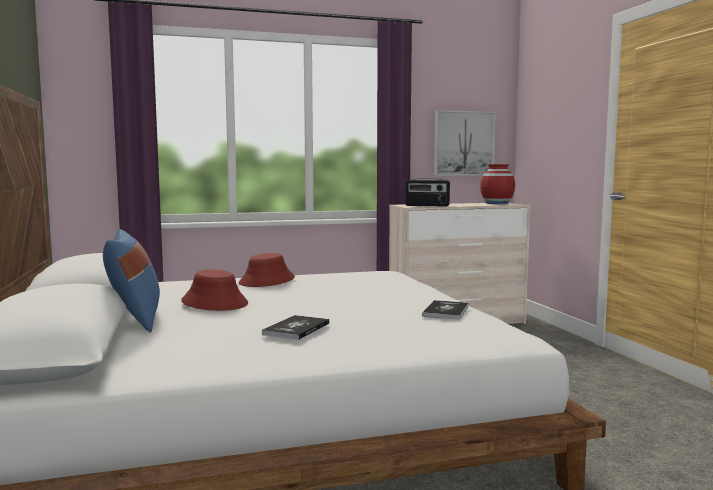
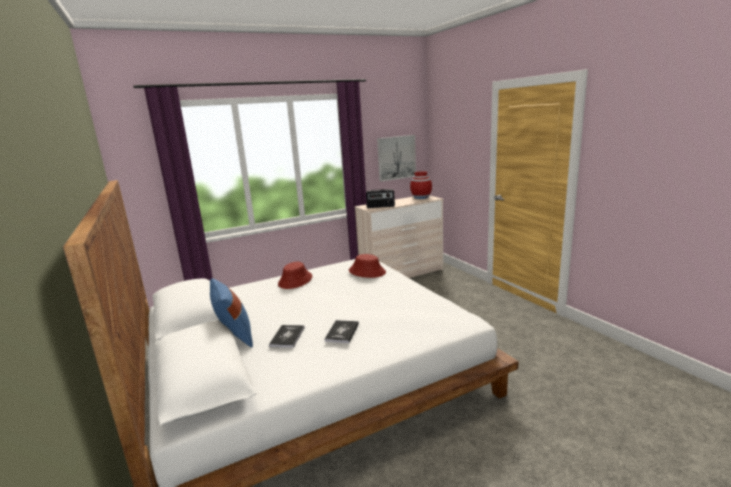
camera: 10 degrees left, 10 degrees up
(215, 303) = (275, 310): red hat -> red hat (367, 271)
(446, 311) = (419, 299): book -> book (287, 337)

